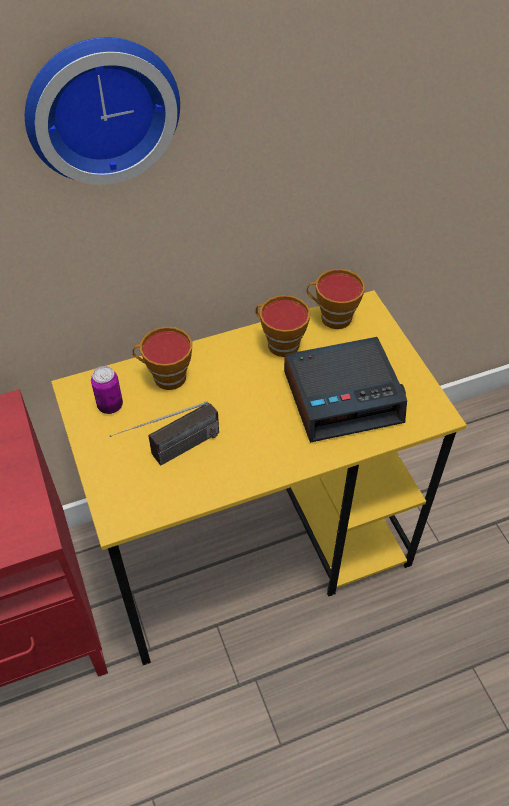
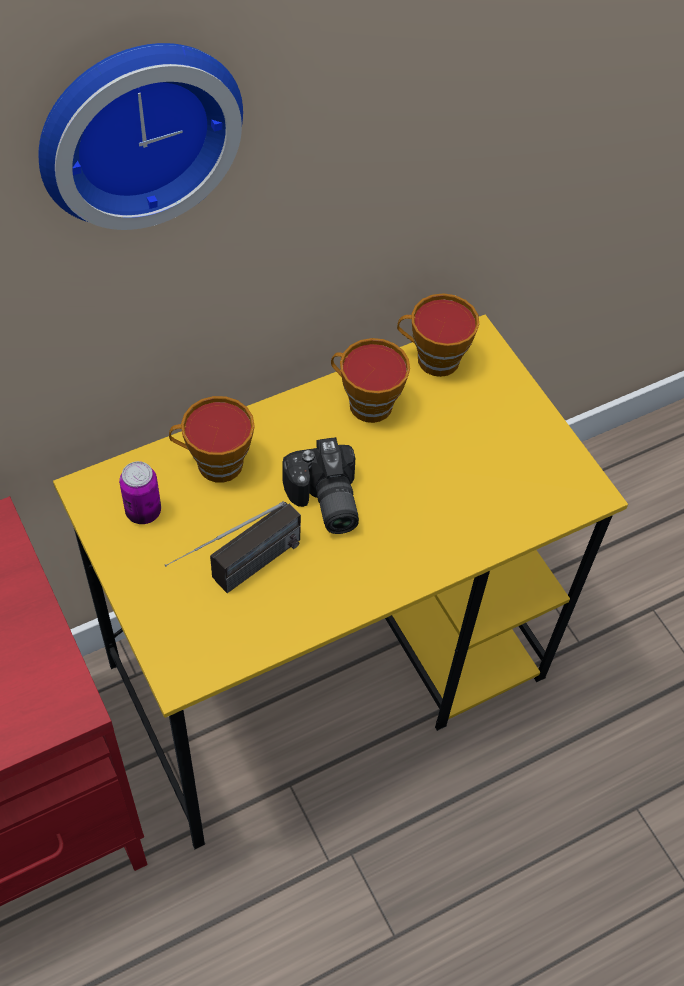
camera: 10 degrees left, 5 degrees up
(239, 408) = (323, 502): none -> camera
(343, 396) = (461, 475): alarm clock -> none

